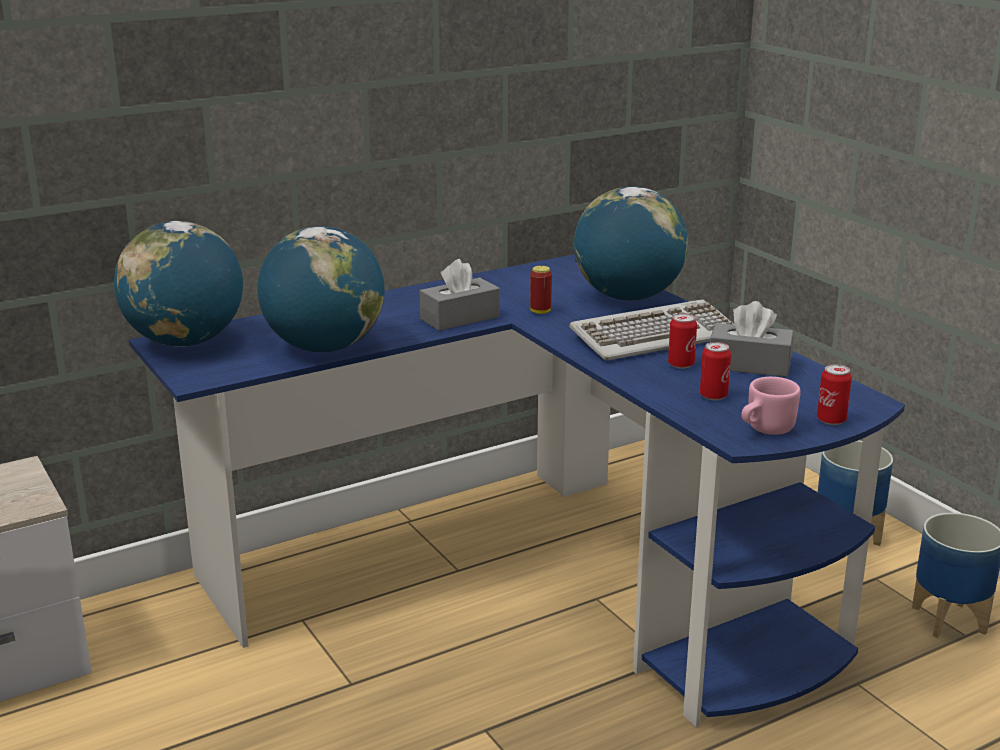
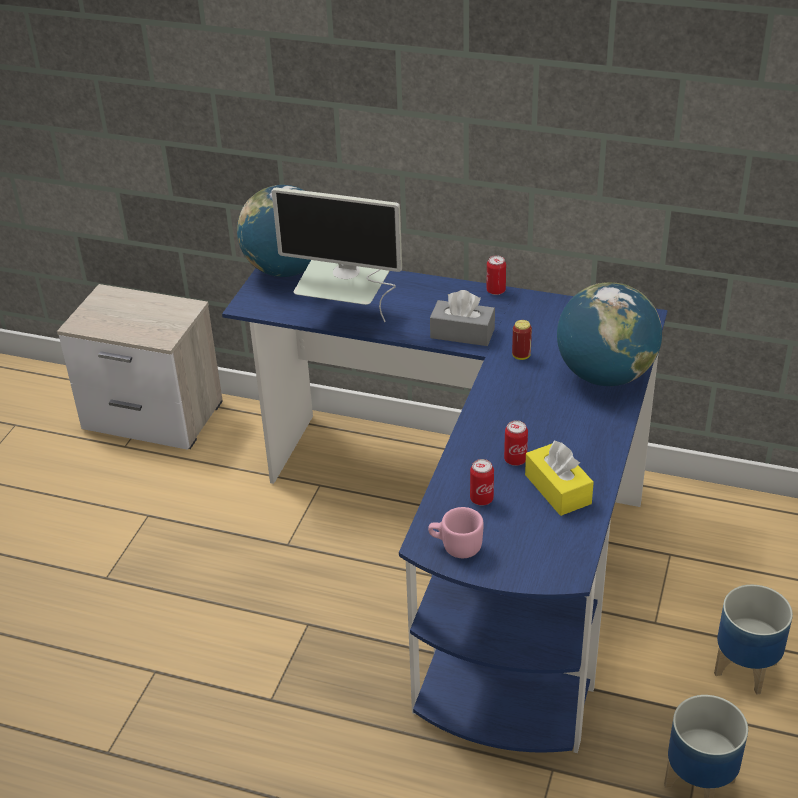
camera: 50 degrees right, 15 degrees up
(324, 348) = (346, 316): globe -> monitor
(655, 336) = (549, 424): keyboard -> none
(749, 365) = (557, 489): grey tissue box -> yellow tissue box
(831, 420) = (511, 569): can -> can (496, 291)

